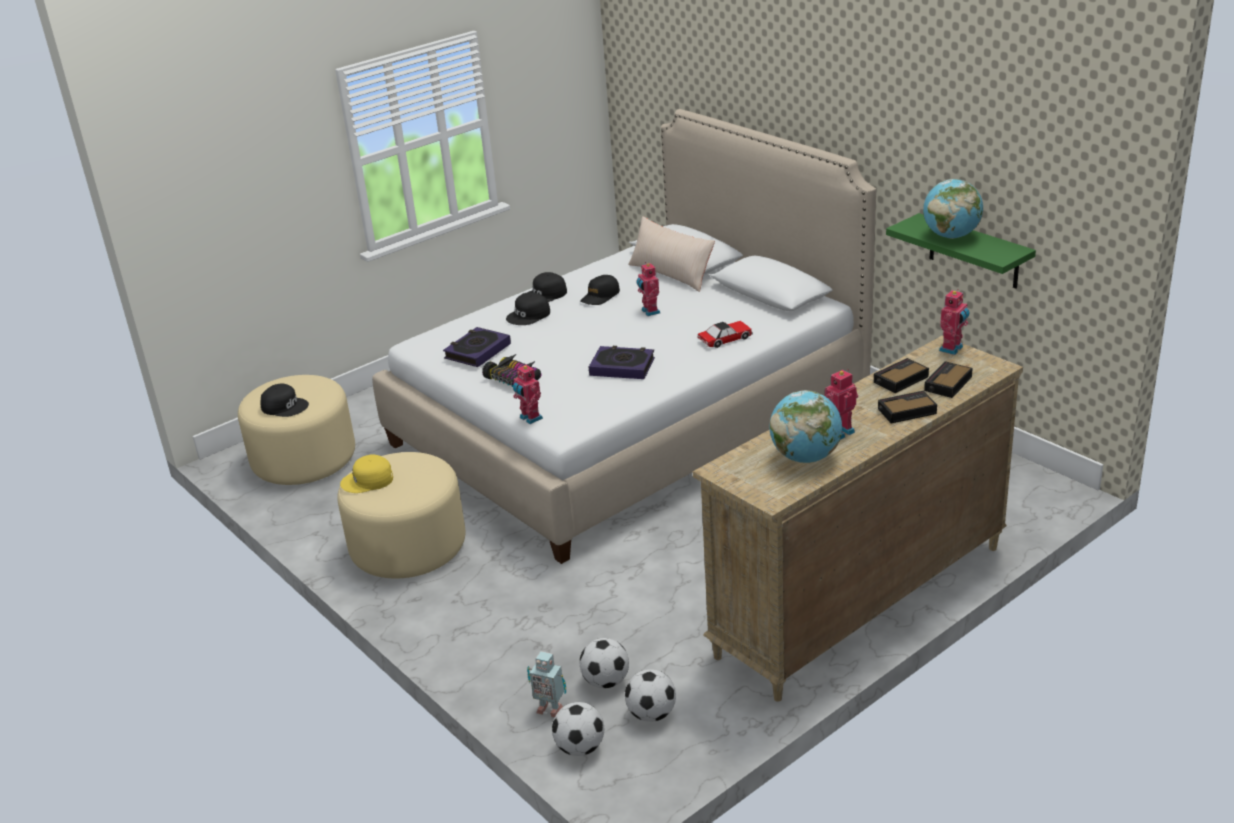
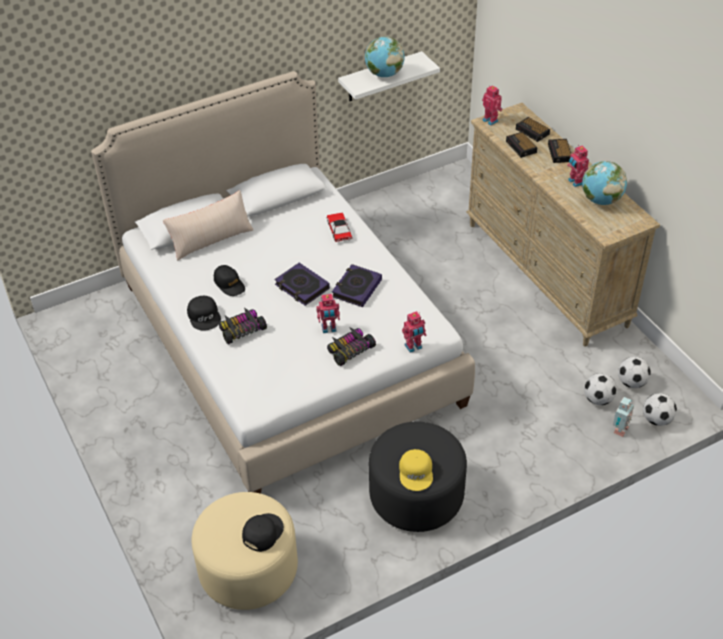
camera: 80 degrees left, 15 degrees up
(408, 547) = (416, 495): beige ottoman -> black ottoman
(477, 351) = (293, 367): book -> book (302, 287)
(529, 315) = (242, 329): black cap -> toy car
(649, 312) = (272, 261): toy robot -> toy robot (329, 329)
(974, 252) = (380, 77): green shelf -> white shelf

